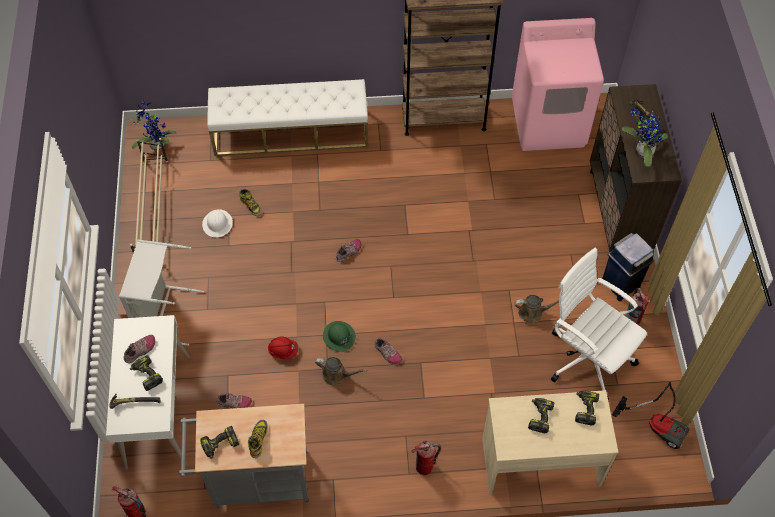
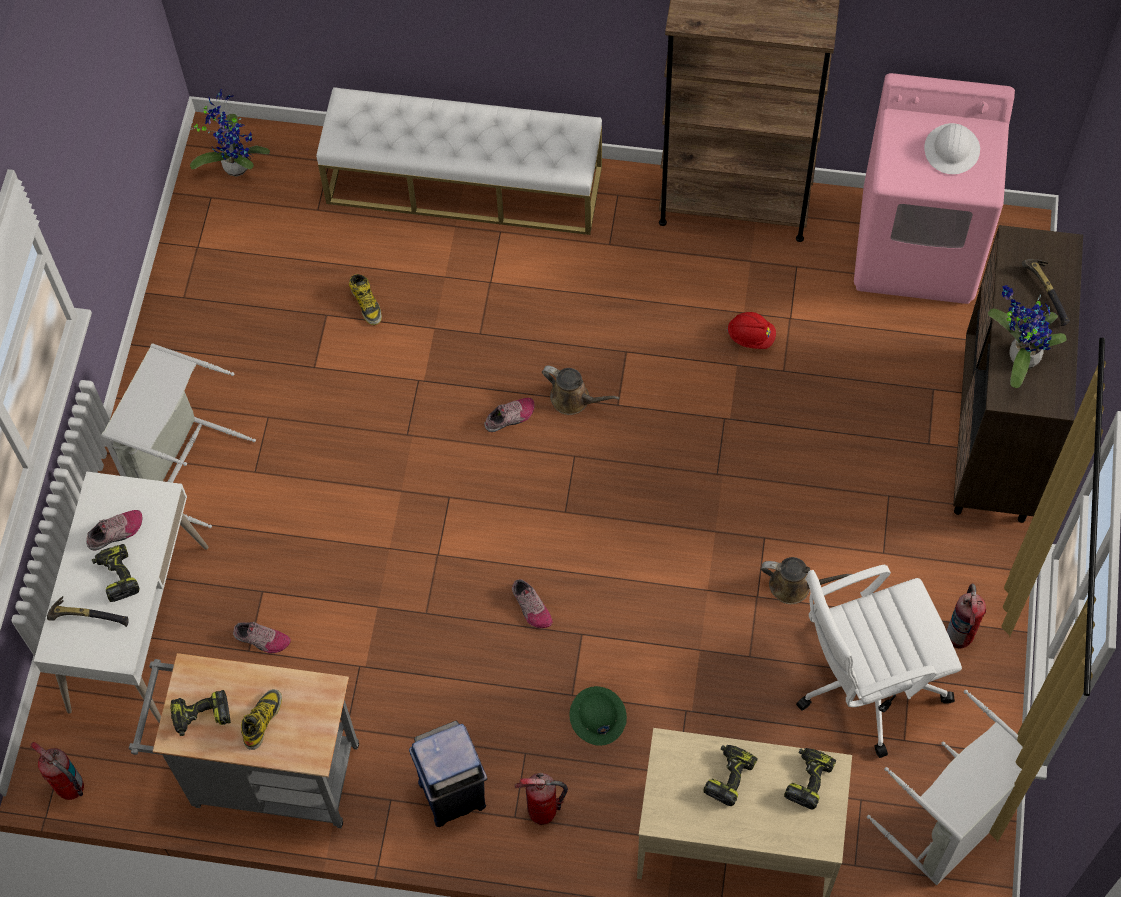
camera: 15 degrees right, 5 degrees up
(153, 211) = (204, 283): beige shoe rack -> none
(217, 224) = (304, 326): white hard hat -> white hard hat (952, 150)
(283, 351) = (361, 568): red hard hat -> red hard hat (751, 336)
(337, 375) = (438, 627): brown watering can -> brown watering can (574, 399)
(339, 337) = (458, 562): green hard hat -> green hard hat (597, 716)
(587, 357) = (866, 682): white office chair -> white office chair turned 75 degrees counterclockwise
(621, 284) = (961, 565): blue trash can -> blue trash can (453, 793)
(657, 425) = (951, 824): vacuum cleaner -> grey laundry basket

